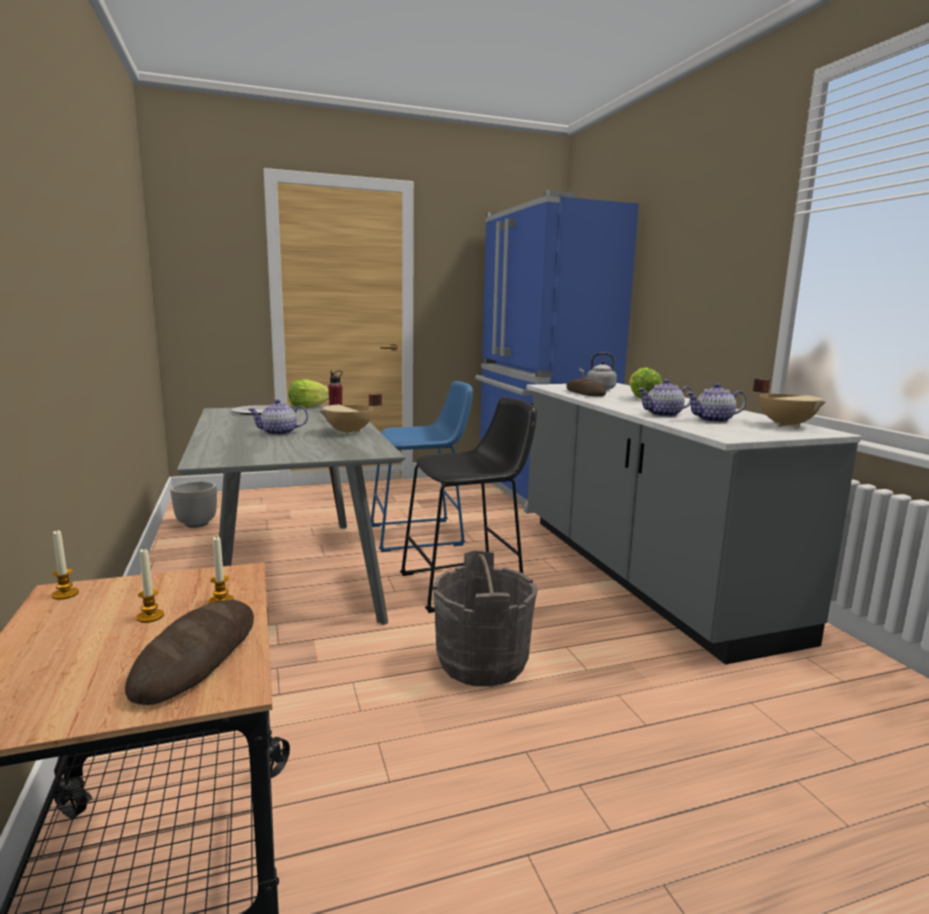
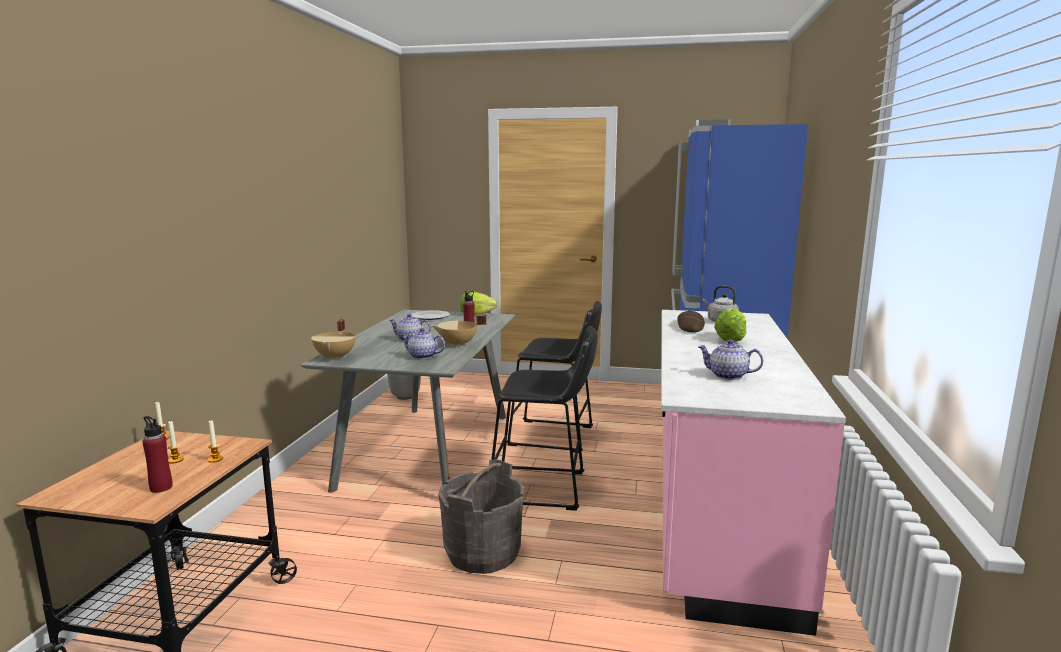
camera: 30 degrees right, 0 degrees up
(197, 657) = (161, 488): bread -> red bottle
(421, 535) = (556, 437): blue stool -> black stool
(640, 573) = (715, 515): grey counter -> pink counter
(663, 415) = (694, 363): teapot -> teapot (422, 356)
(786, 425) = (794, 392): beige cooking pot -> beige cooking pot (336, 357)

